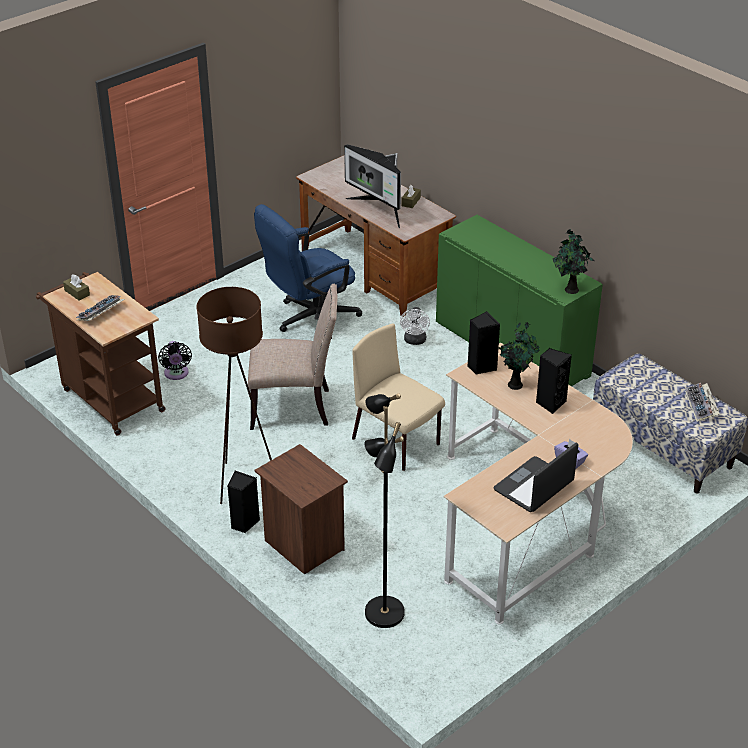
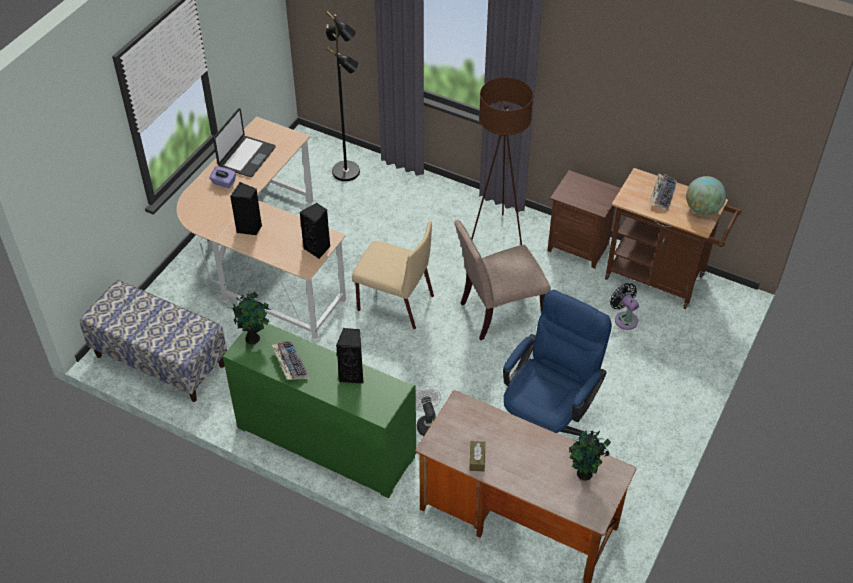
camera: 160 degrees right, 10 degrees up
(77, 293) = (702, 209): brown tissue box -> globe
(243, 523) = (476, 205): black speaker -> black speaker (353, 374)
(302, 545) = (424, 200): brown nightstand -> brown nightstand (579, 246)
(379, 209) = (506, 435): monitor -> none
(515, 384) = (283, 239): potted plant -> potted plant (584, 475)
(701, 406) = (121, 318): keyboard -> keyboard (290, 363)

